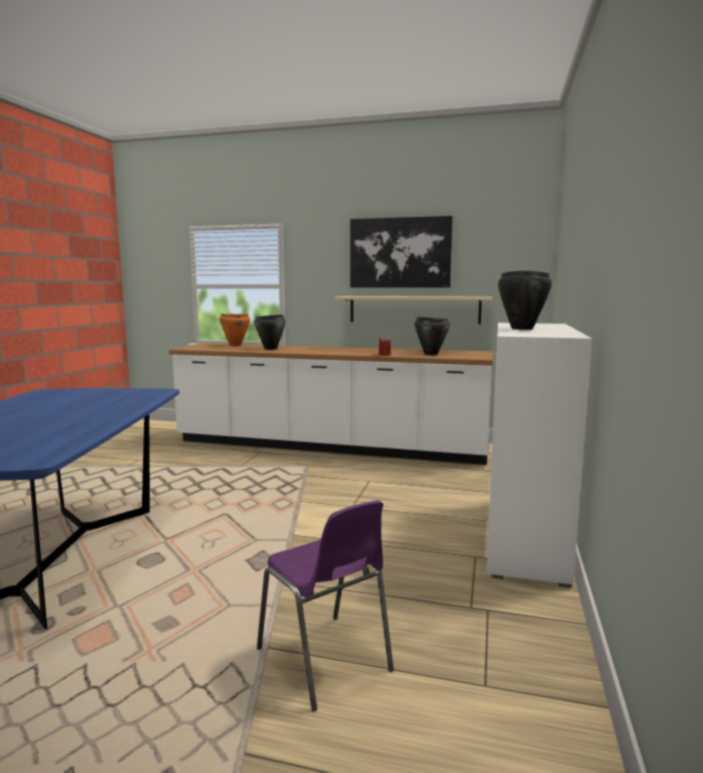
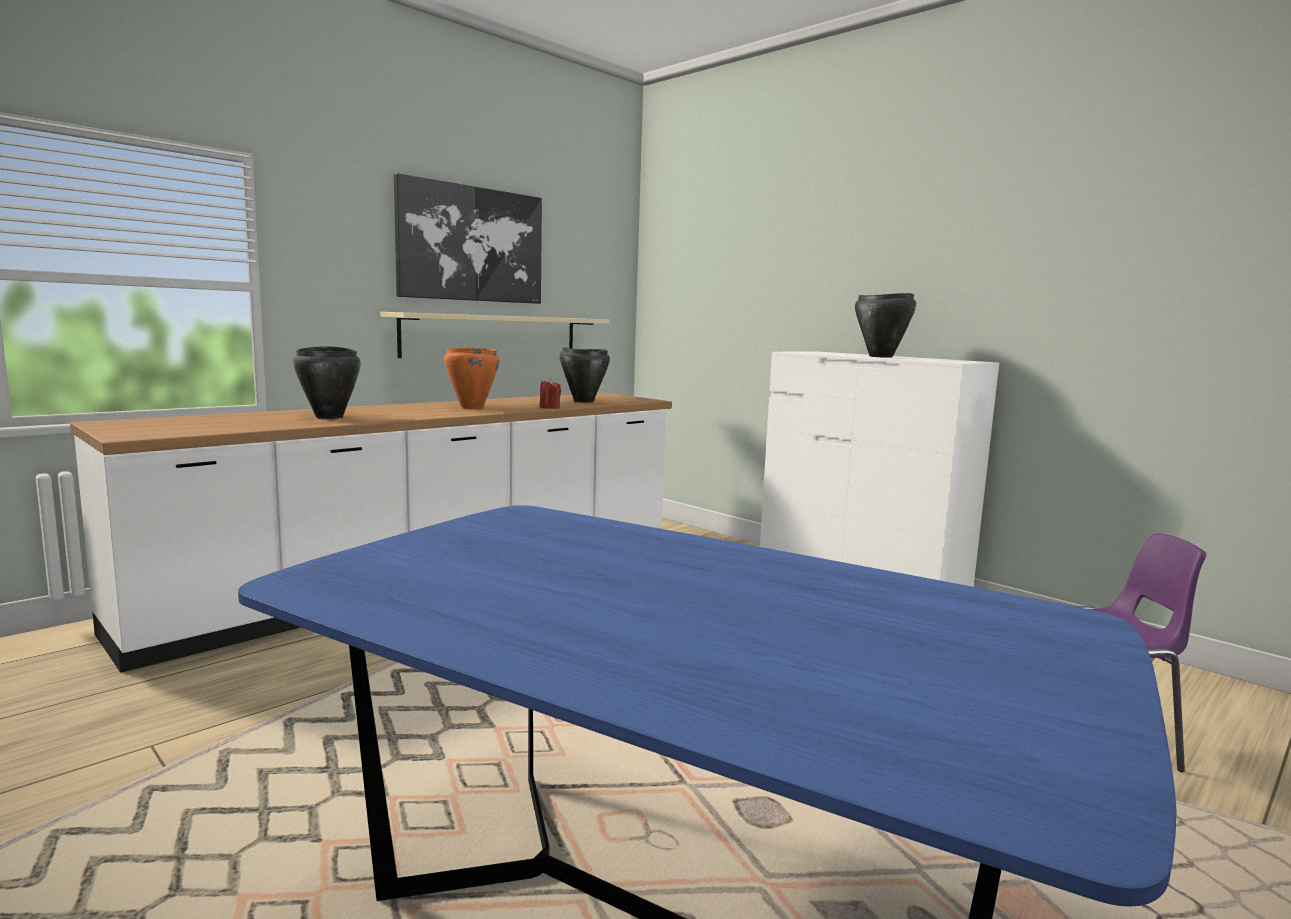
camera: 60 degrees left, 0 degrees up
(235, 345) = (203, 418): orange cooking pot -> orange cooking pot (471, 407)

